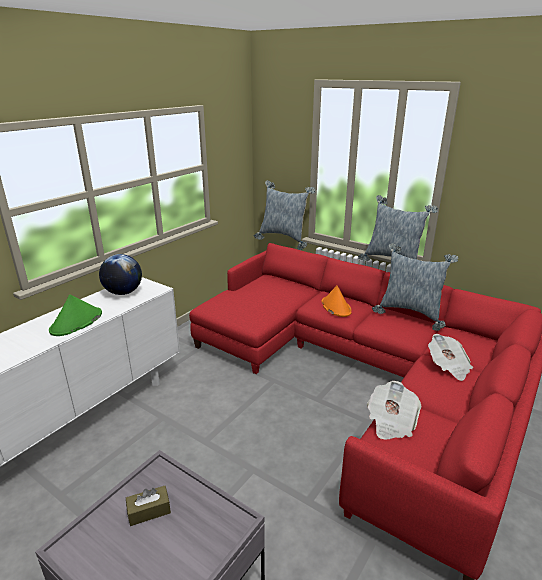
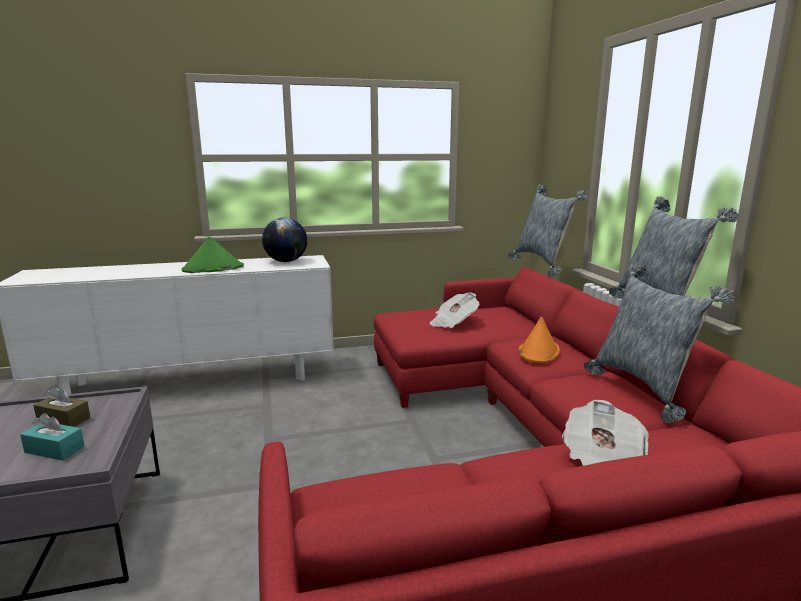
camera: 40 degrees right, 10 degrees down
(193, 532) = (54, 450): none -> turquoise tissue box
(391, 422) = (395, 477): newspaper -> newspaper (453, 323)

